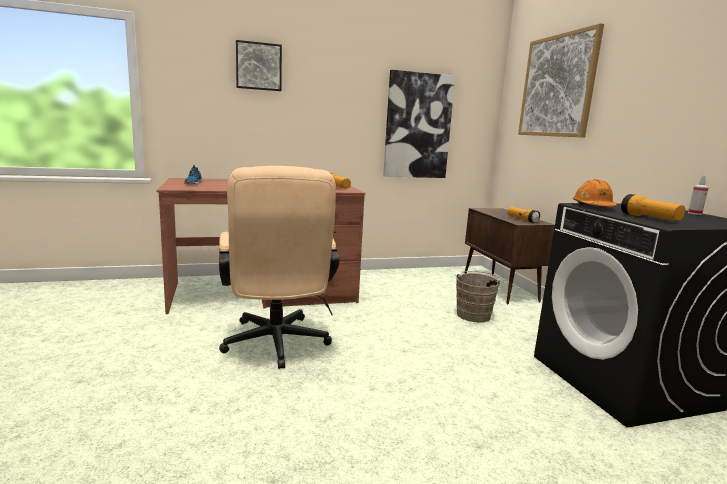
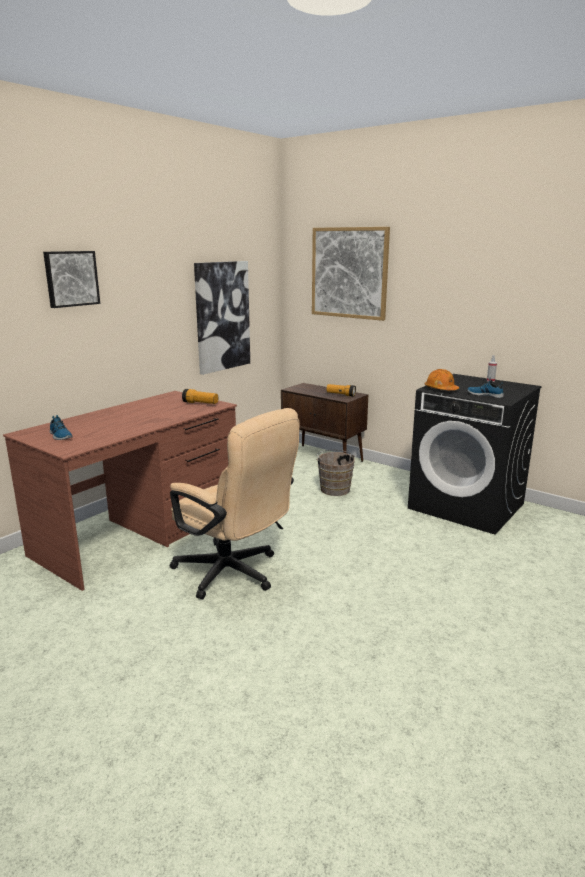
camera: 35 degrees left, 5 degrees up
(650, 218) = (485, 395): flashlight -> shoe

